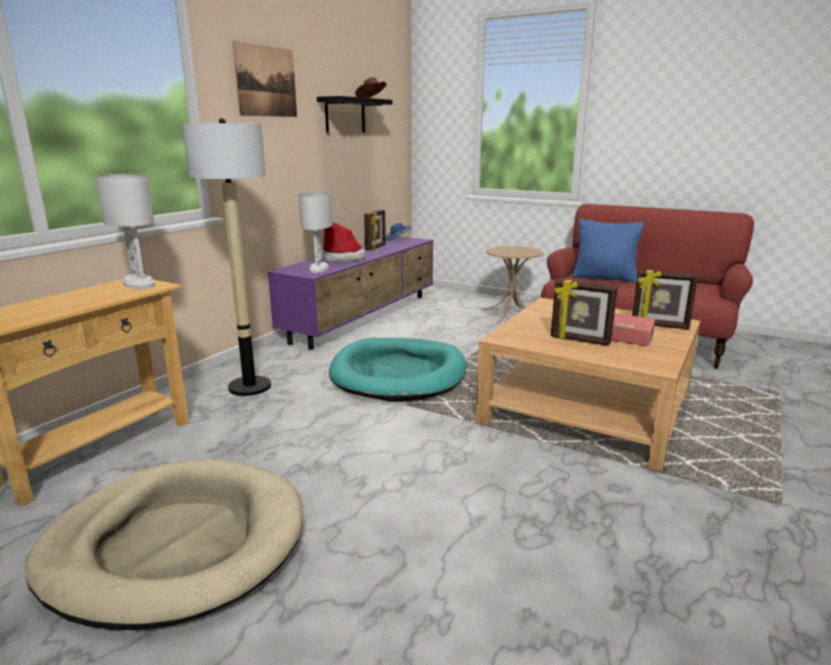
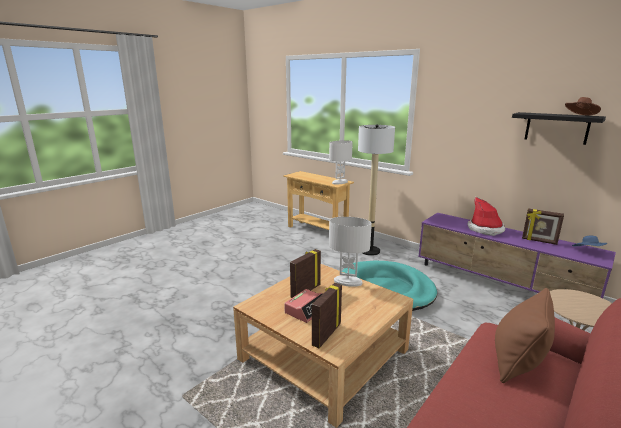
camera: 100 degrees right, 0 degrees up
(176, 545) = (256, 246): beige dog bed -> none
(266, 81) = (467, 102): picture -> none
(319, 269) = (447, 223): white table lamp -> white table lamp (347, 282)
(604, 278) = (517, 362): blue pillow -> brown pillow

